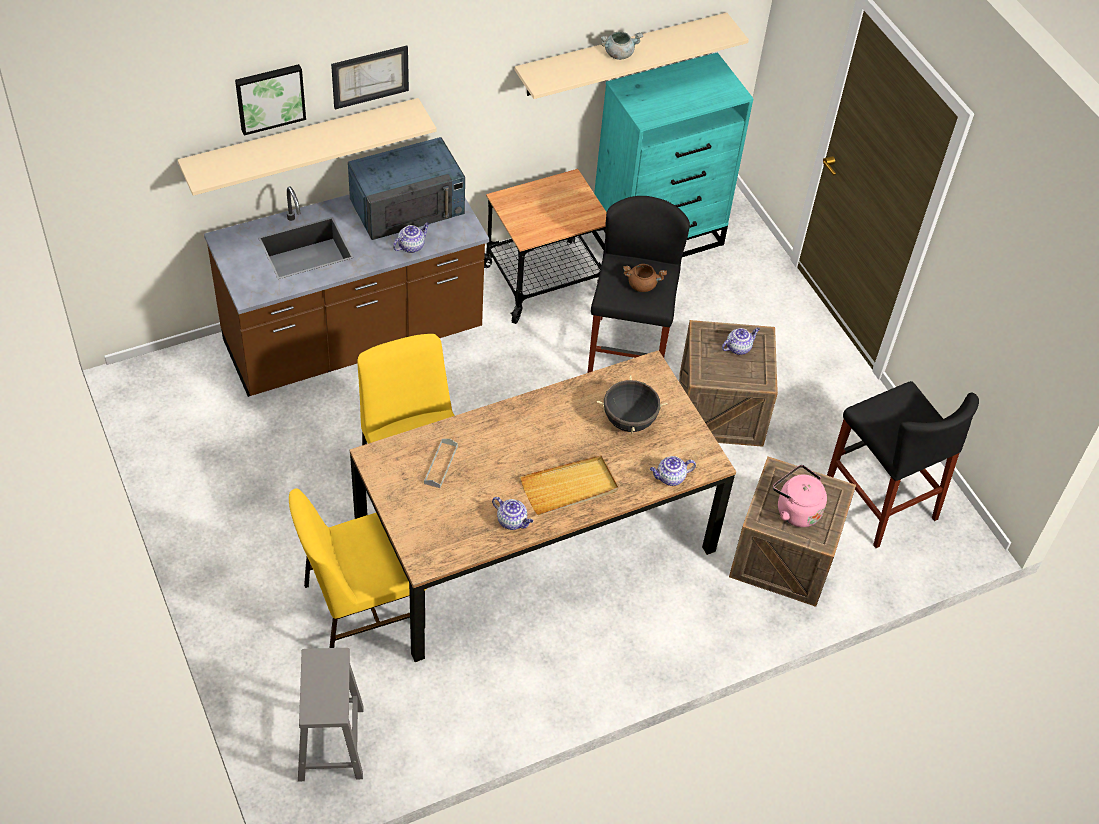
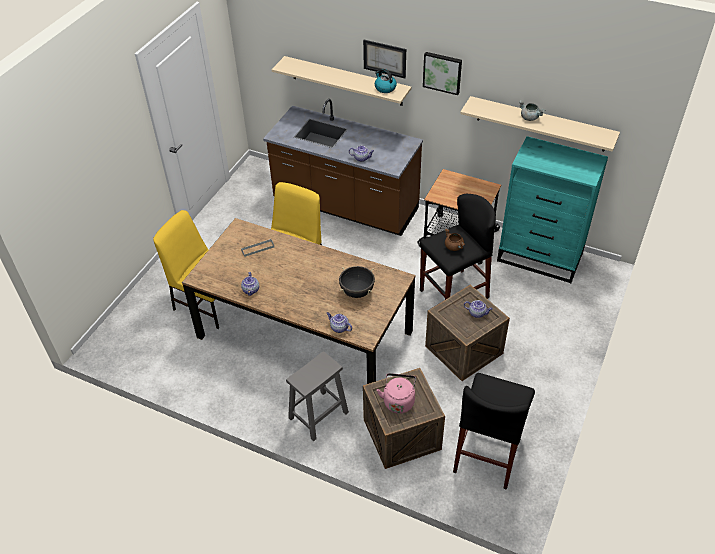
camera: 55 degrees right, 5 degrees down
(270, 97) = (331, 43): picture -> picture (442, 72)
(330, 741) = (131, 338): grey stool -> grey stool (319, 414)
(390, 121) = (385, 88): none -> kettle
(408, 205) = (383, 143): blue microwave -> none
(569, 487) = (292, 296): beige tray -> none

